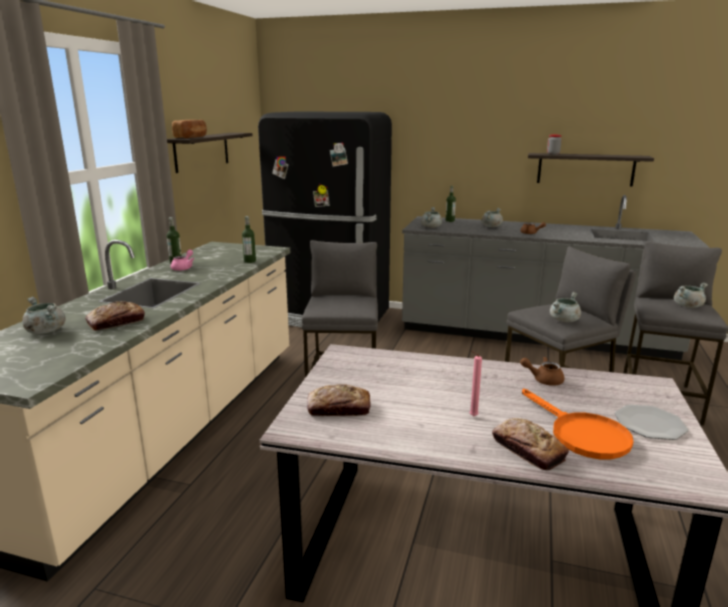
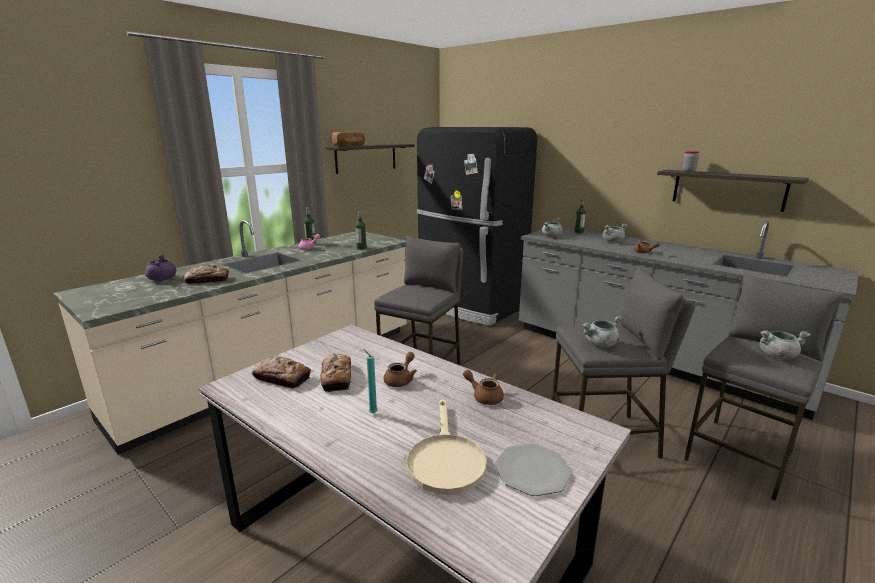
camera: 25 degrees right, 0 degrees up
(45, 331) = (162, 279): grey cooking pot -> purple cooking pot
(456, 383) = (401, 379): none -> brown teapot
(472, 416) = (372, 413): pink candle -> turquoise candle
(528, 449) = (375, 458): bread -> bread (336, 377)
(581, 434) = (445, 459): orange frying pan -> beige frying pan

